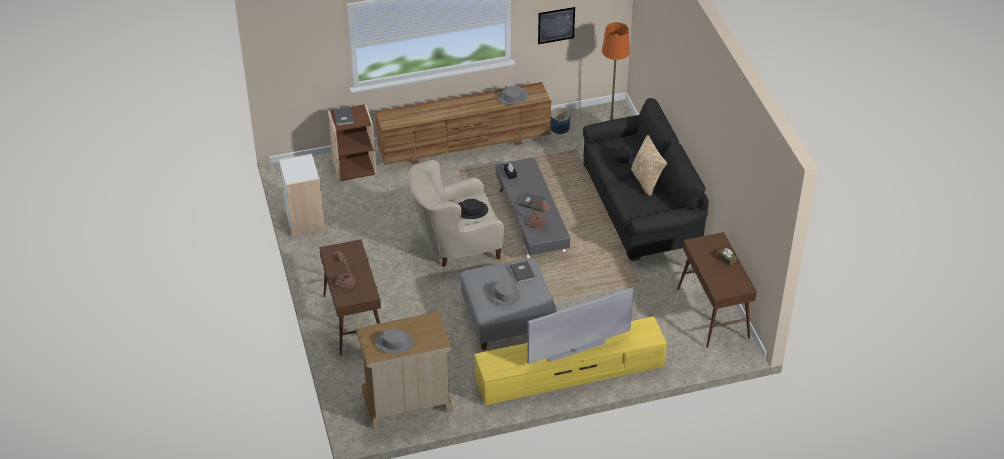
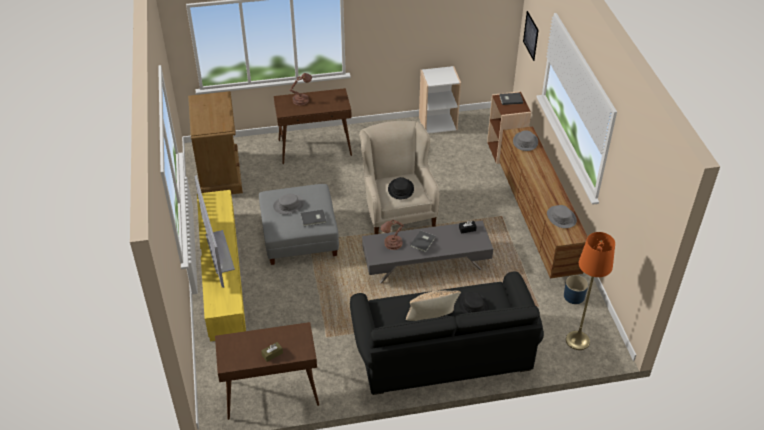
camera: 95 degrees right, 0 degrees up
(394, 342) = (206, 108): grey hat -> grey hat (525, 142)
(556, 25) = (622, 206): picture -> picture (531, 35)

